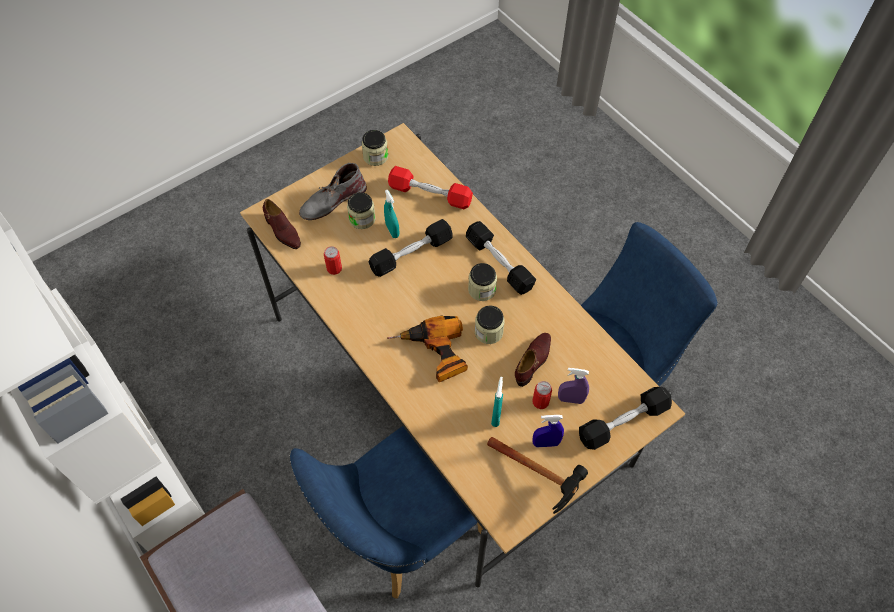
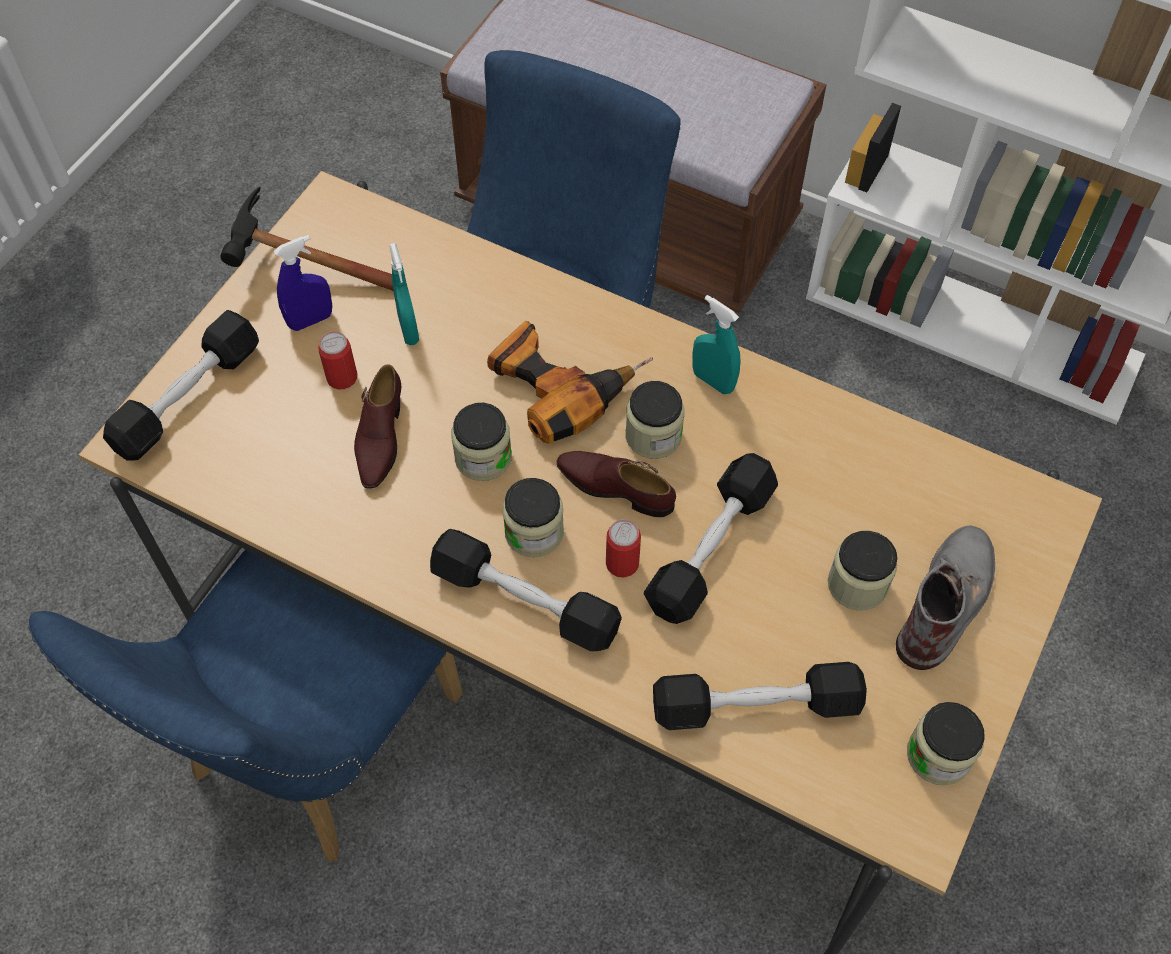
camera: 155 degrees right, 0 degrees up
(282, 231) = (989, 493): brown shoe -> brown shoe (615, 487)
(334, 268) = (835, 460): can -> can (622, 563)
(392, 230) = (780, 584): turquoise spray bottle -> turquoise spray bottle (713, 381)
(406, 311) = (653, 436): none -> jar
(430, 194) = (756, 705): red dumbbell -> black dumbbell
(570, 399) = (290, 400): purple spray bottle -> none

